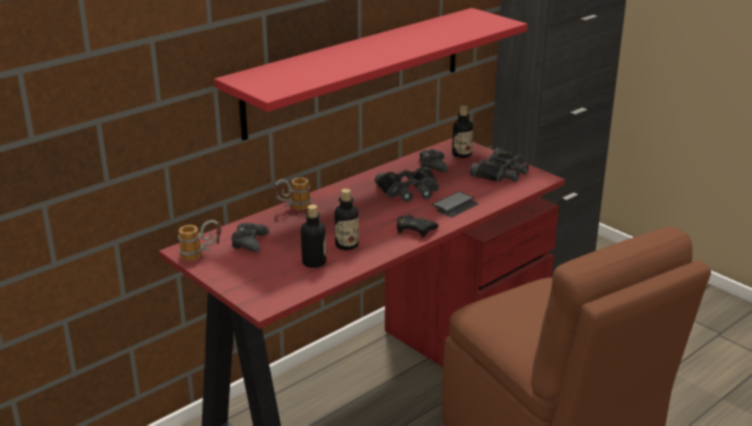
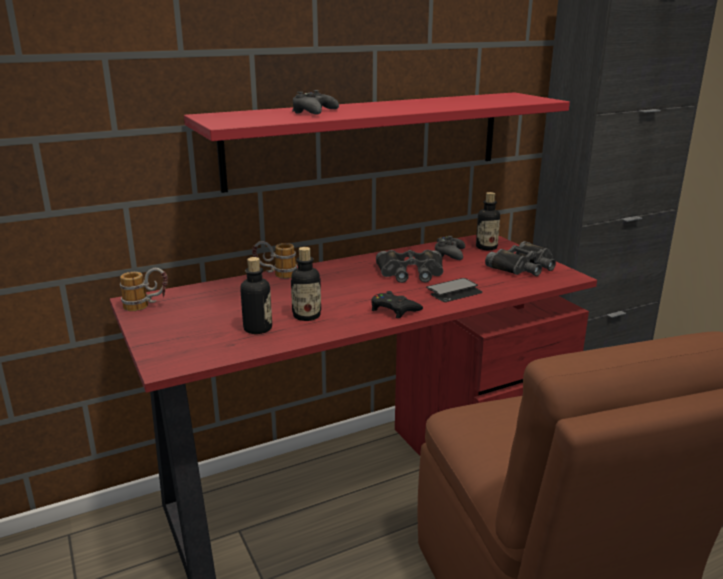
camera: 15 degrees right, 5 degrees down
(249, 243) = (205, 302): black game controller -> black game controller (314, 112)

